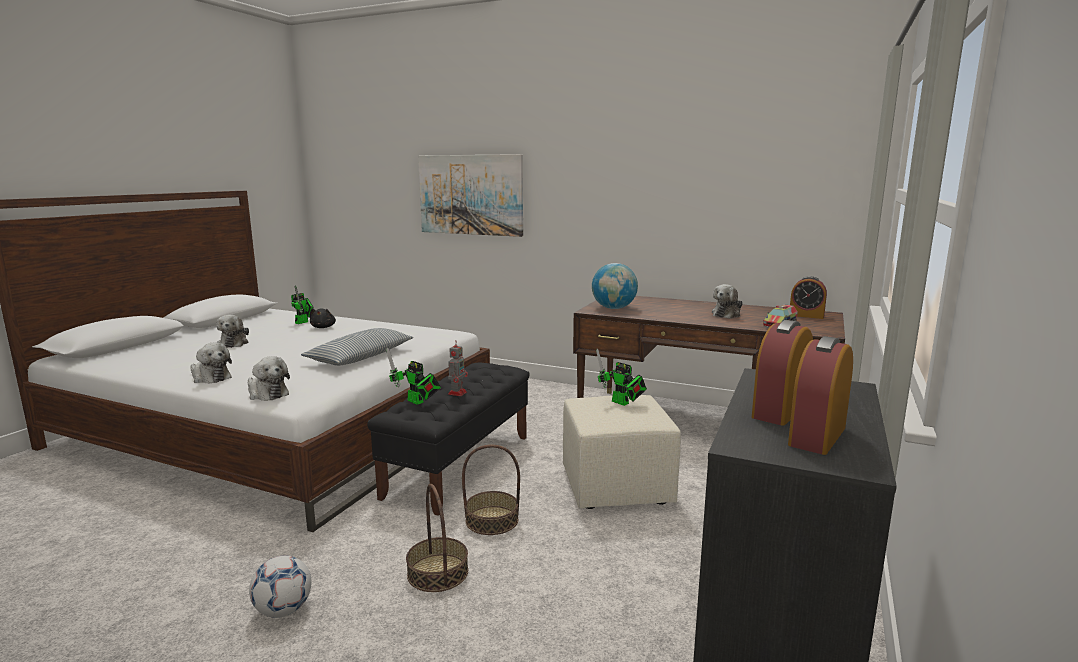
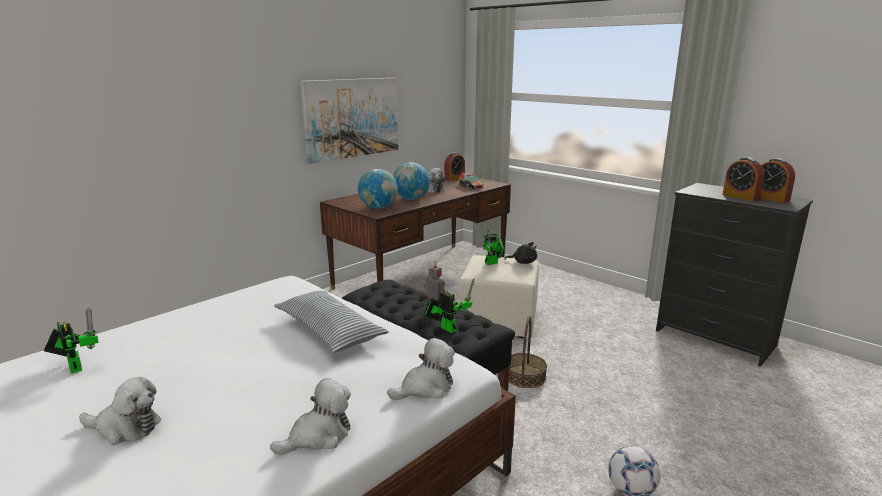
camera: 70 degrees left, 5 degrees up
(323, 327) = (140, 350): black plush toy -> black plush toy (523, 262)
(417, 402) = (446, 328): toy robot -> toy robot turned 105 degrees counterclockwise
(437, 573) = (590, 409): basket -> none
(471, 195) = (148, 125): picture -> picture (352, 118)
(668, 312) = (411, 199): none -> globe

